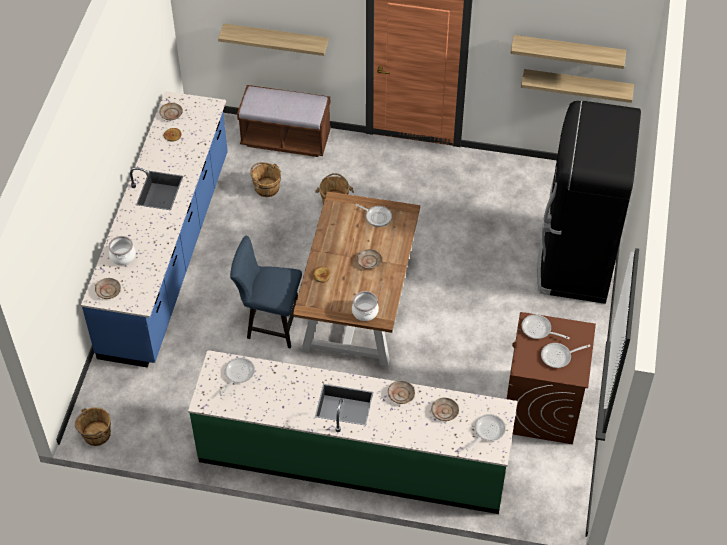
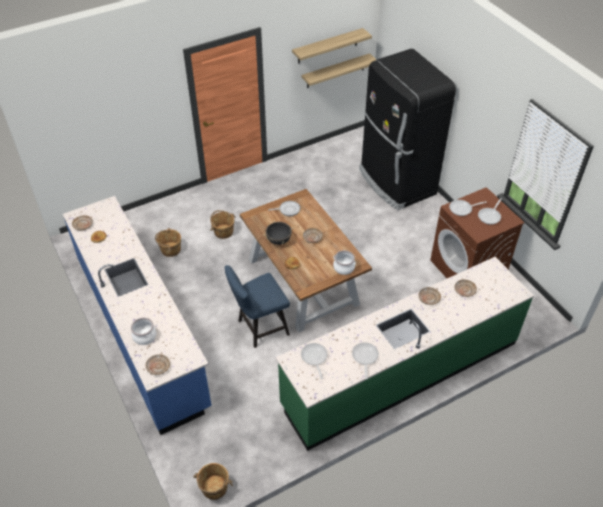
camera: 40 degrees left, 5 degrees down
(276, 39) = (123, 135): shelf -> none
(286, 139) = (153, 215): brown bench -> none
(334, 243) = (278, 240): none -> black cooking pot
(487, 431) = (500, 284): frying pan -> frying pan (364, 357)

